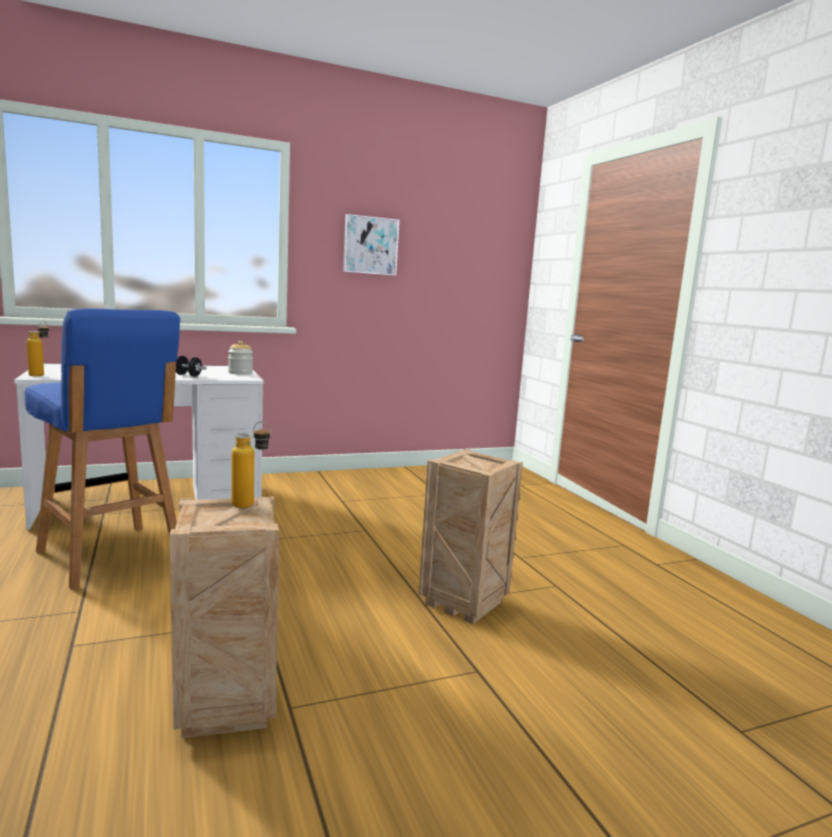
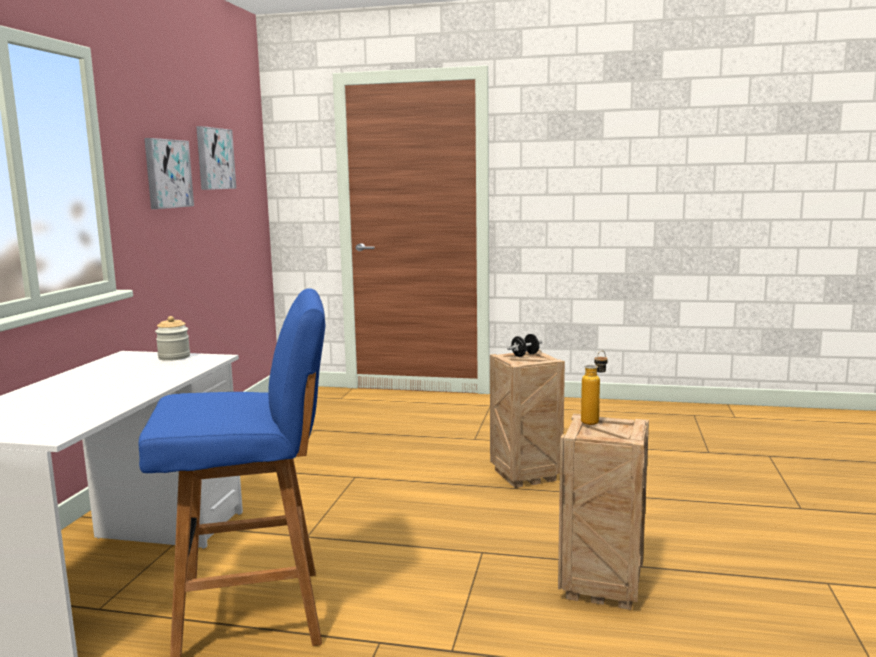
camera: 55 degrees left, 0 degrees up
(40, 374) = (36, 433): bottle -> none
(188, 375) = (161, 375): black dumbbell -> black dumbbell (525, 355)
(443, 239) = (214, 158): none -> picture

